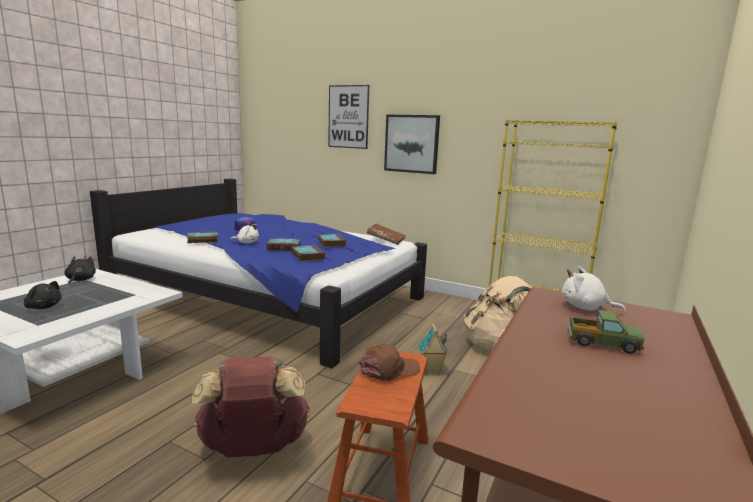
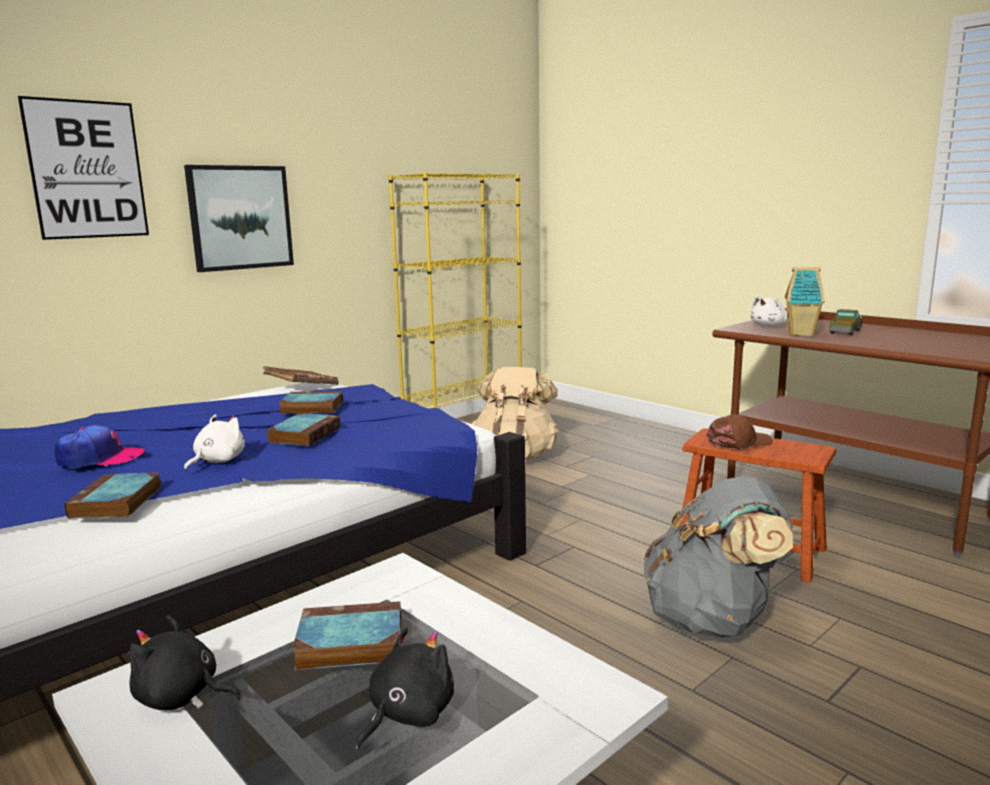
camera: 70 degrees left, 0 degrees up
(254, 449) = (712, 620): brown backpack -> grey backpack
(307, 256) = (382, 424): book -> book (347, 644)
(389, 369) = (739, 442): brown cap -> brown cap turned 75 degrees clockwise
(431, 370) = (559, 497): toy house -> toy house (802, 334)

